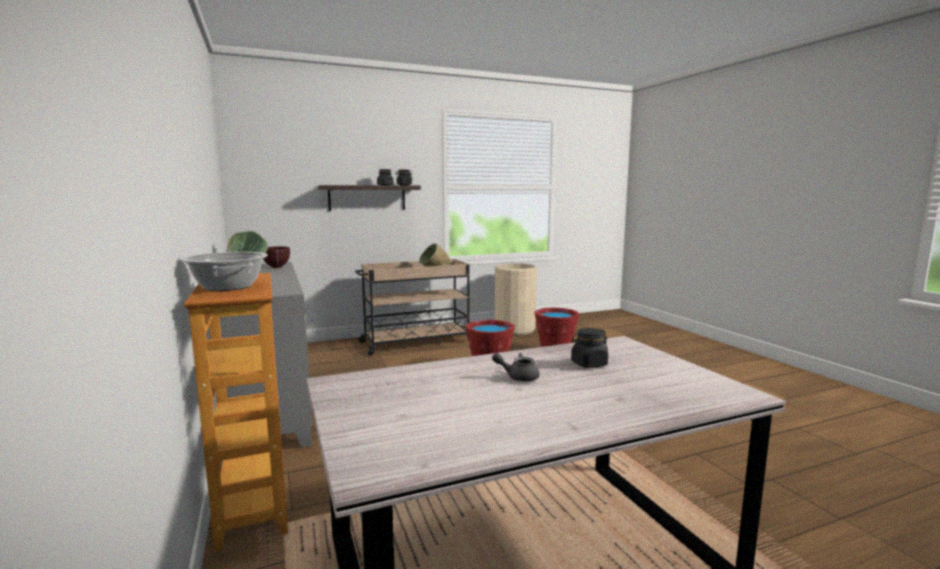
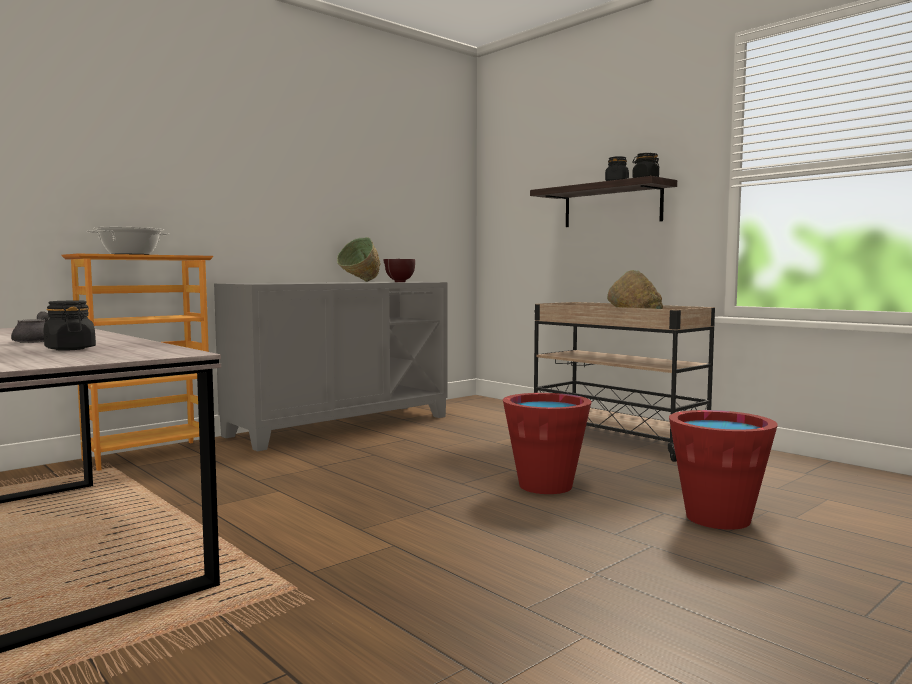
camera: 70 degrees right, 5 degrees down
(514, 330) = (816, 477): beige trash can -> none

